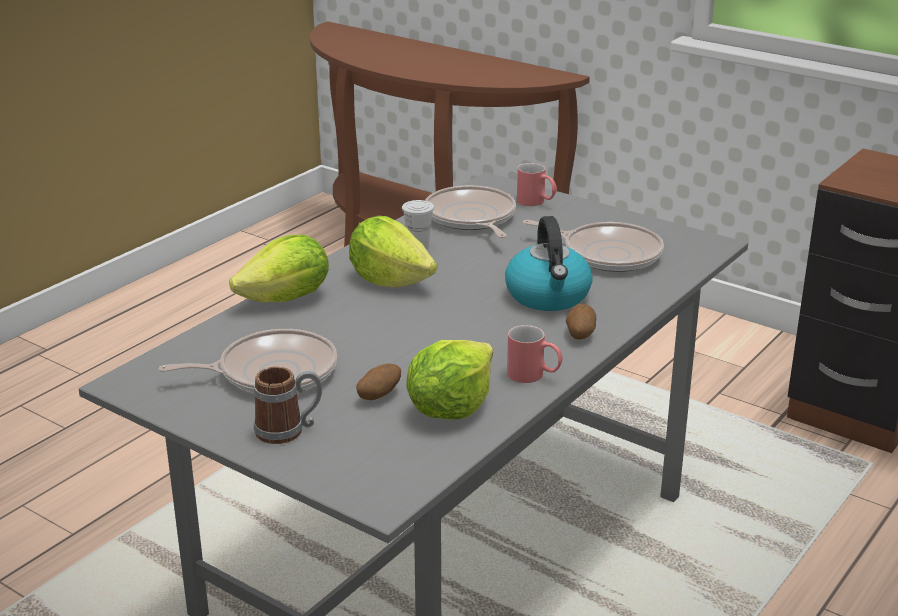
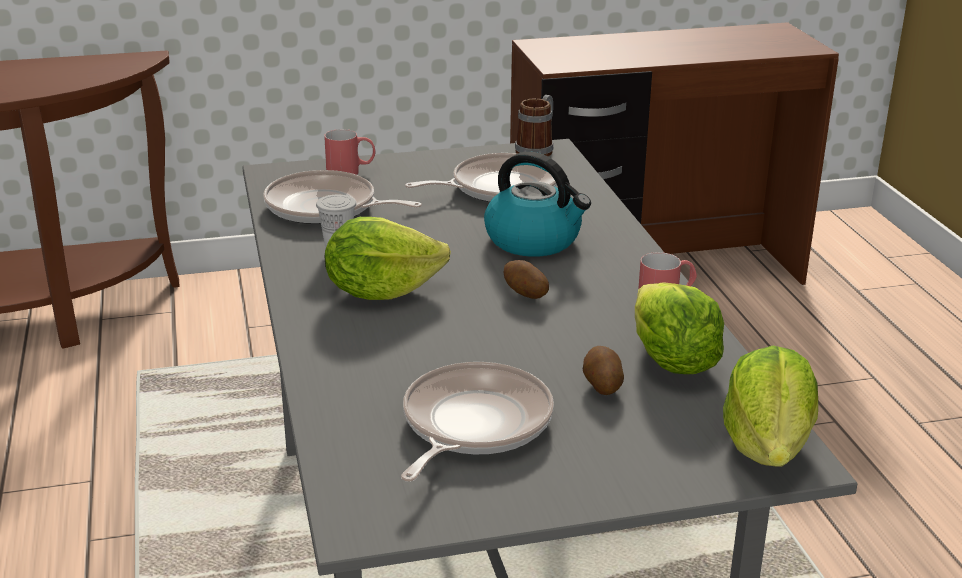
camera: 50 degrees left, 0 degrees up
(287, 299) = (327, 356): lettuce -> lettuce (768, 445)
(289, 430) = (605, 460): mug -> mug (537, 149)
(580, 335) = (622, 257): potato -> potato (525, 295)

